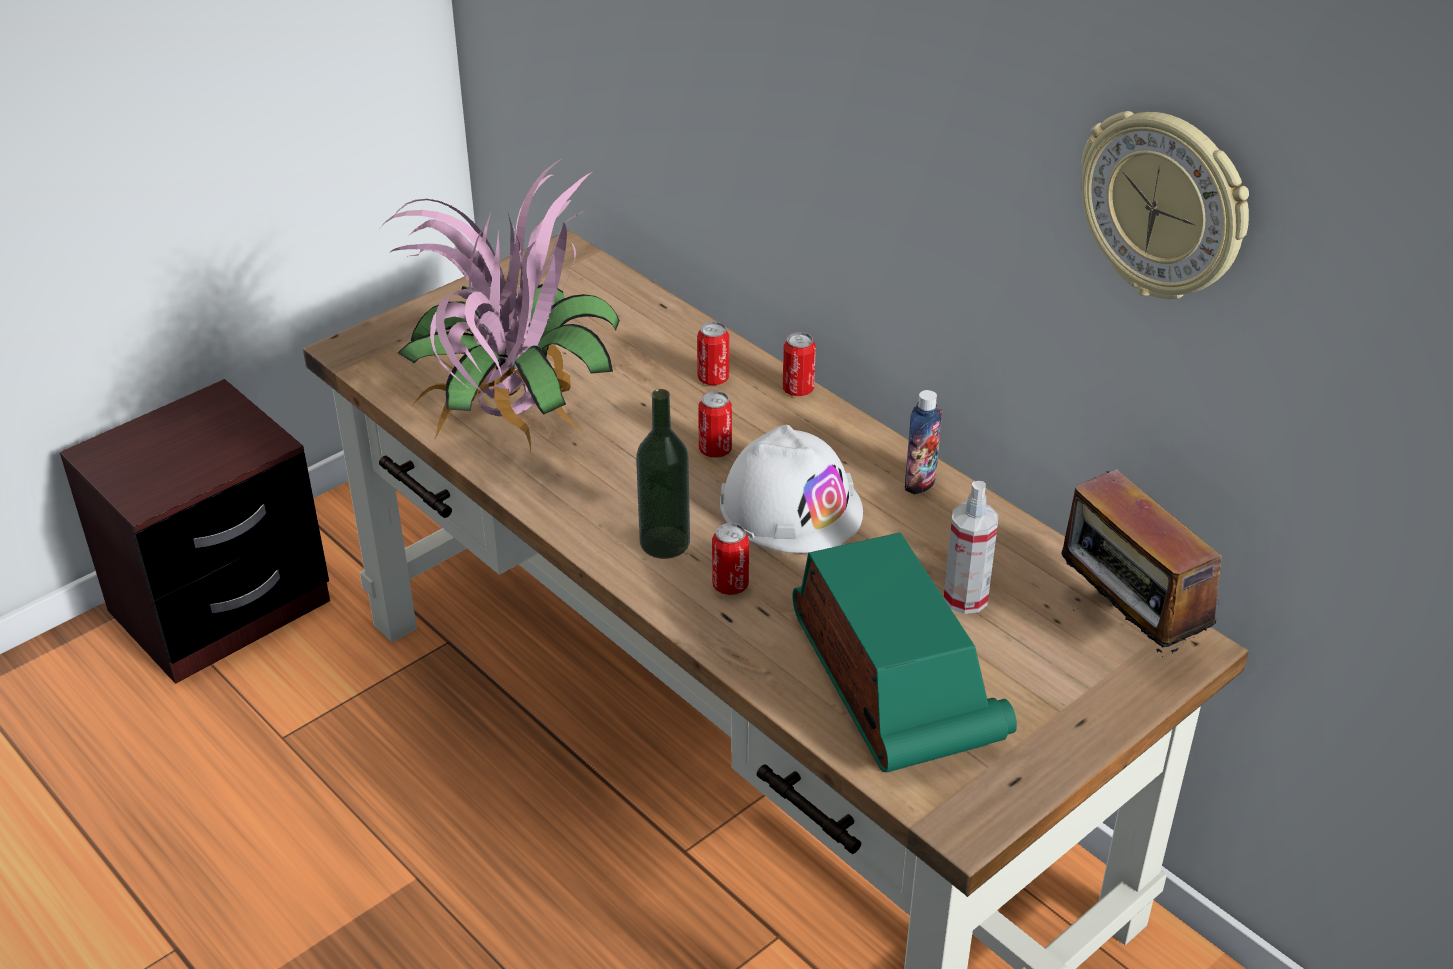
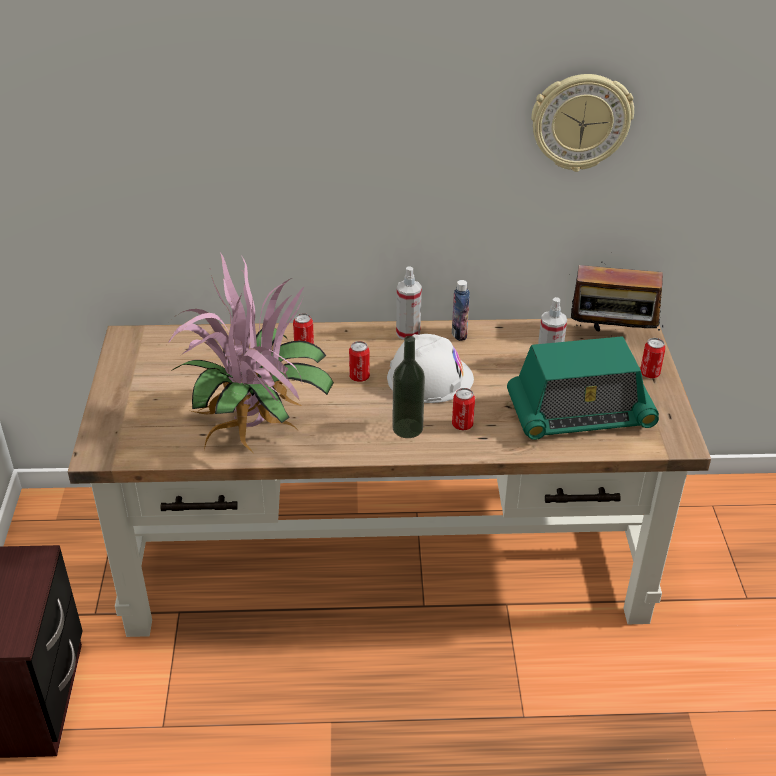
camera: 50 degrees left, 0 degrees up
(798, 389) = (348, 329): can -> can (649, 373)
(859, 440) = (408, 333): none -> spray bottle
(894, 683) = (579, 414): radio -> radio turned 150 degrees clockwise

